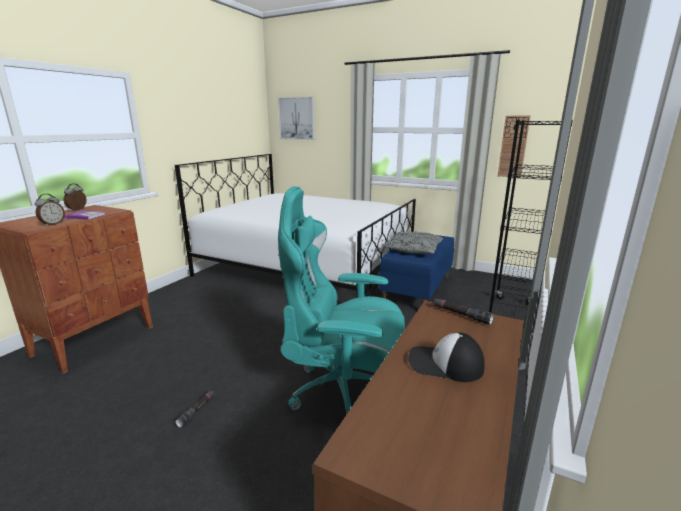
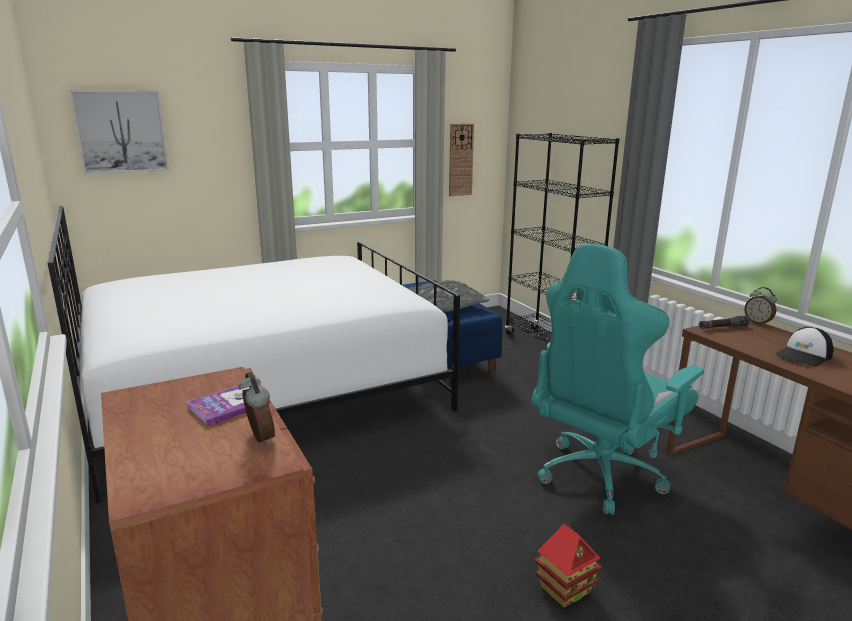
camera: 55 degrees left, 0 degrees up
(78, 210) = (132, 410): alarm clock -> alarm clock (758, 322)
(196, 411) = (565, 589): black flashlight -> toy house

